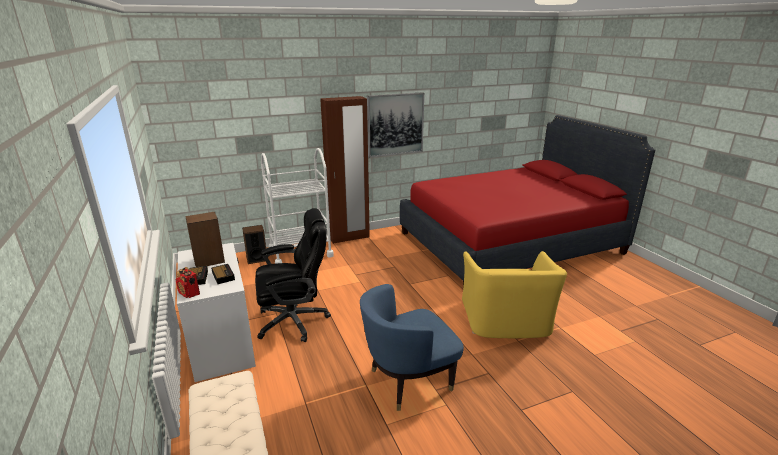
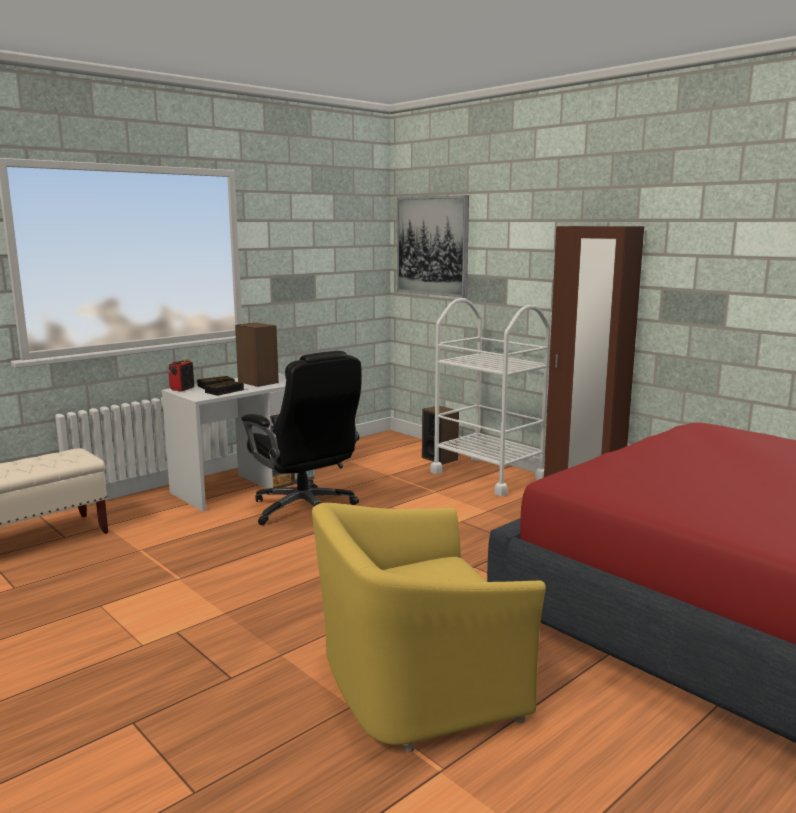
camera: 70 degrees right, 10 degrees down
(395, 124) = (712, 293): picture -> picture (432, 246)
(409, 380) = (194, 607): blue armchair -> none

